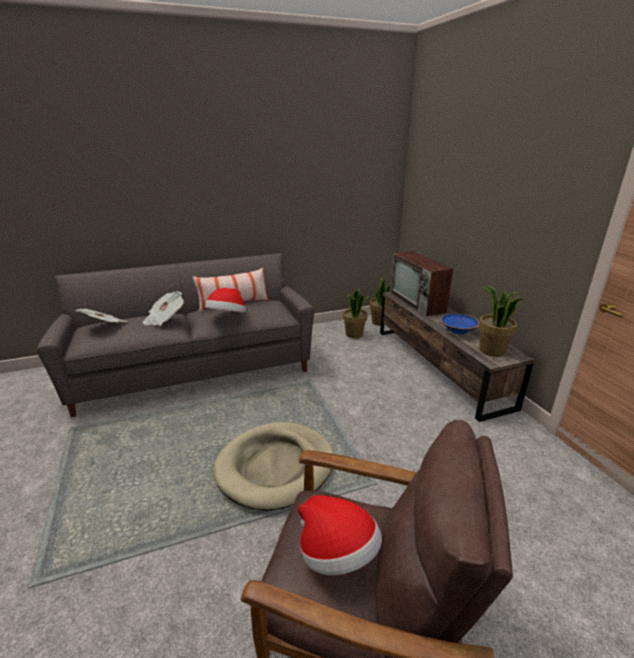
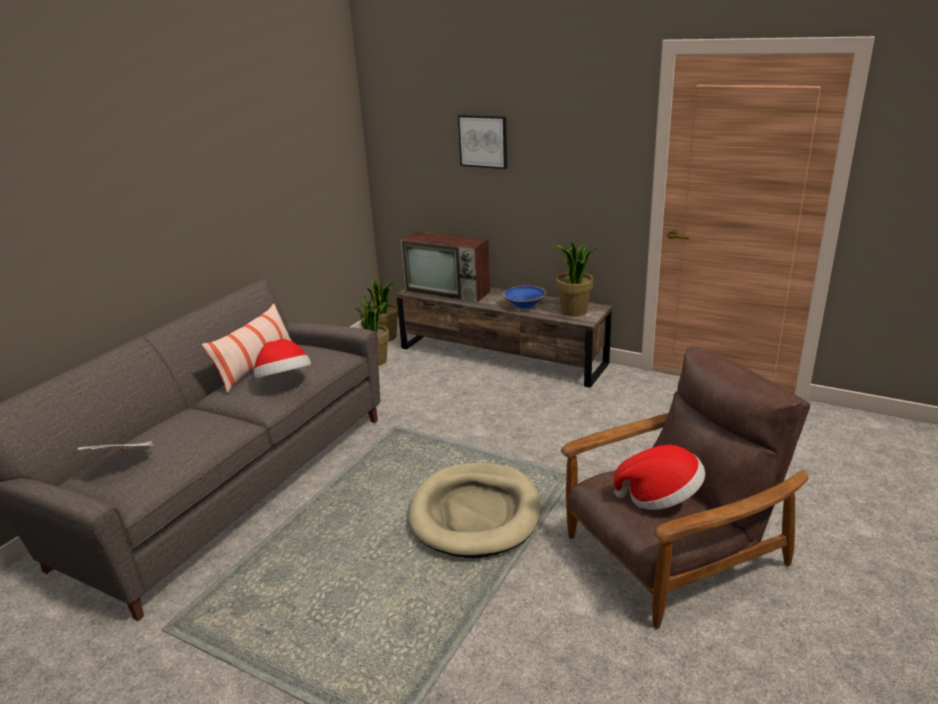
camera: 40 degrees left, 0 degrees up
(164, 319) = (200, 417): newspaper -> none
(471, 185) = (483, 141): none -> picture

